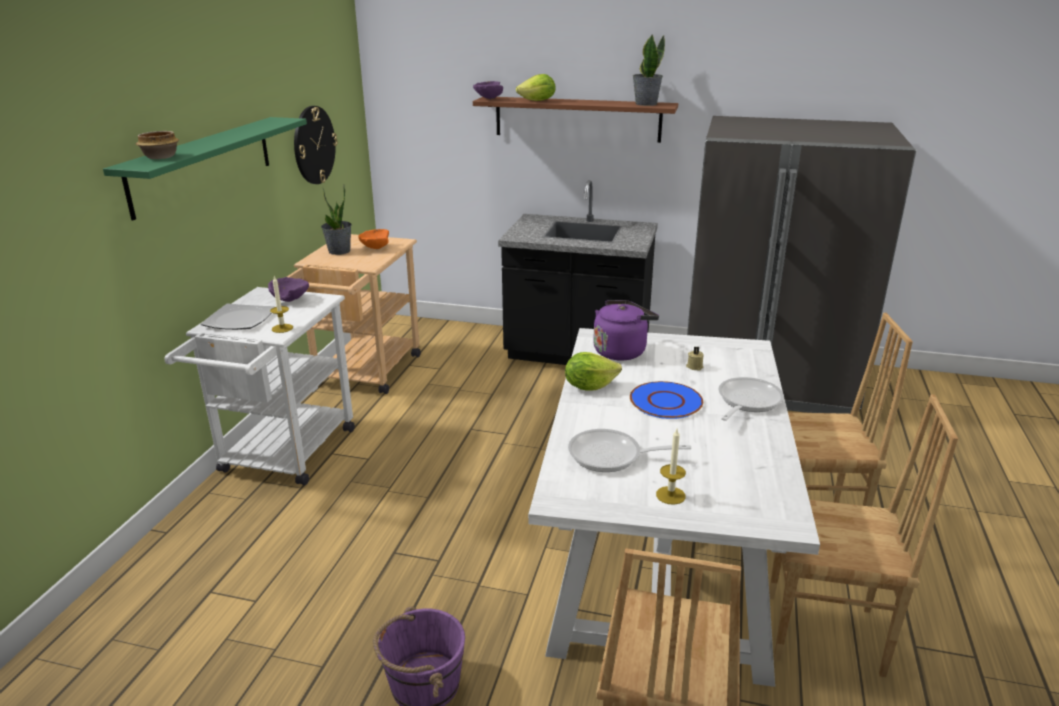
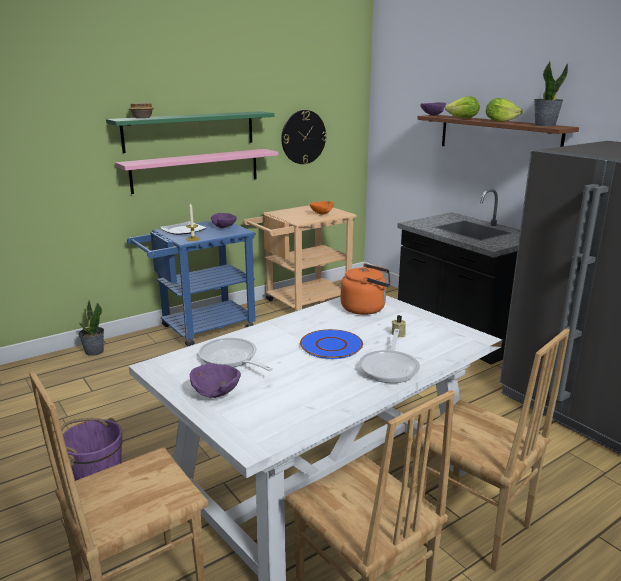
camera: 40 degrees right, 5 degrees down
(218, 223) = (196, 170): none -> pink shelf
(283, 456) = (200, 330): white cart -> blue cart
(339, 251) = (298, 211): potted plant -> potted plant (94, 351)
(589, 386) = (301, 319): lettuce -> lettuce (500, 121)
(621, 351) = (366, 308): purple kettle -> orange kettle
(670, 495) = (217, 393): candle -> purple bowl
(746, 402) = (390, 367): frying pan -> frying pan turned 120 degrees clockwise

